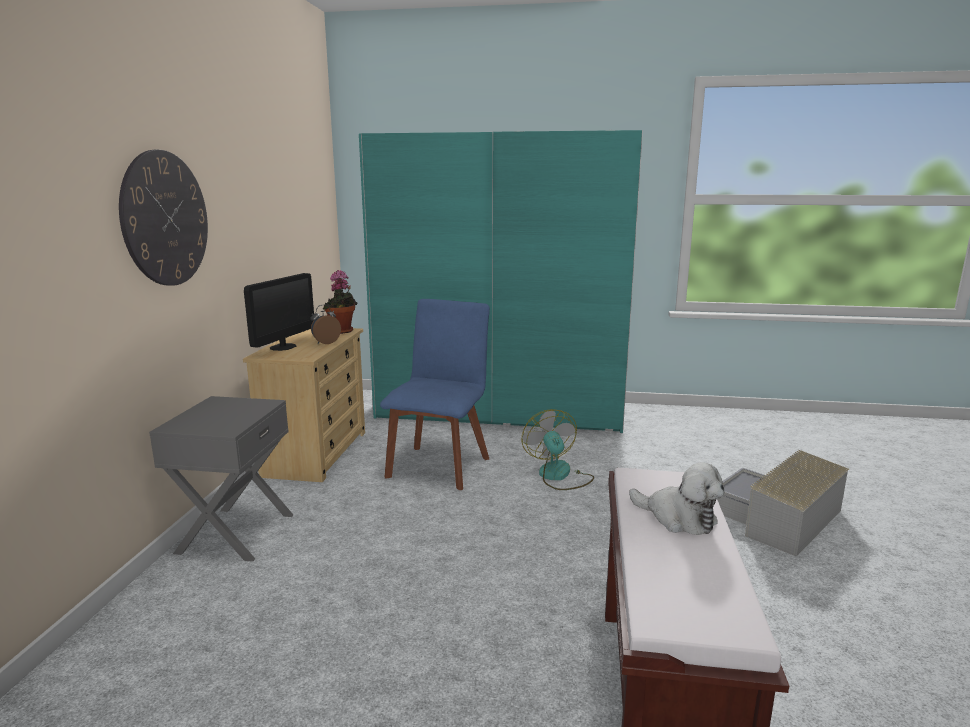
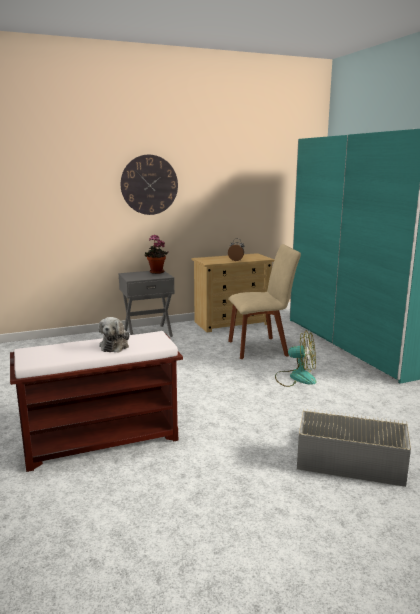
camera: 60 degrees right, 0 degrees up
(283, 347) = (217, 258): monitor -> none
(342, 332) = (260, 258): potted plant -> potted plant (156, 272)
(440, 465) = (260, 348): blue chair -> beige chair
(558, 476) = (296, 377): fan -> fan turned 60 degrees clockwise

